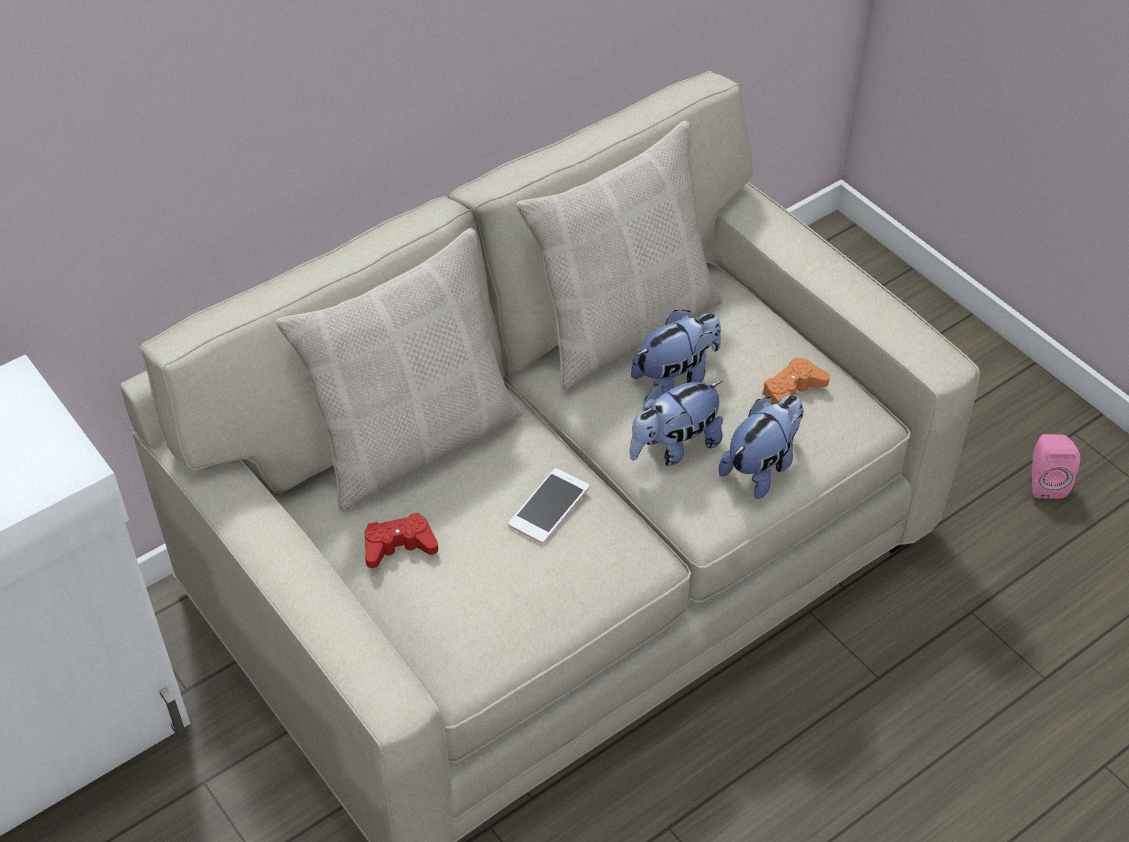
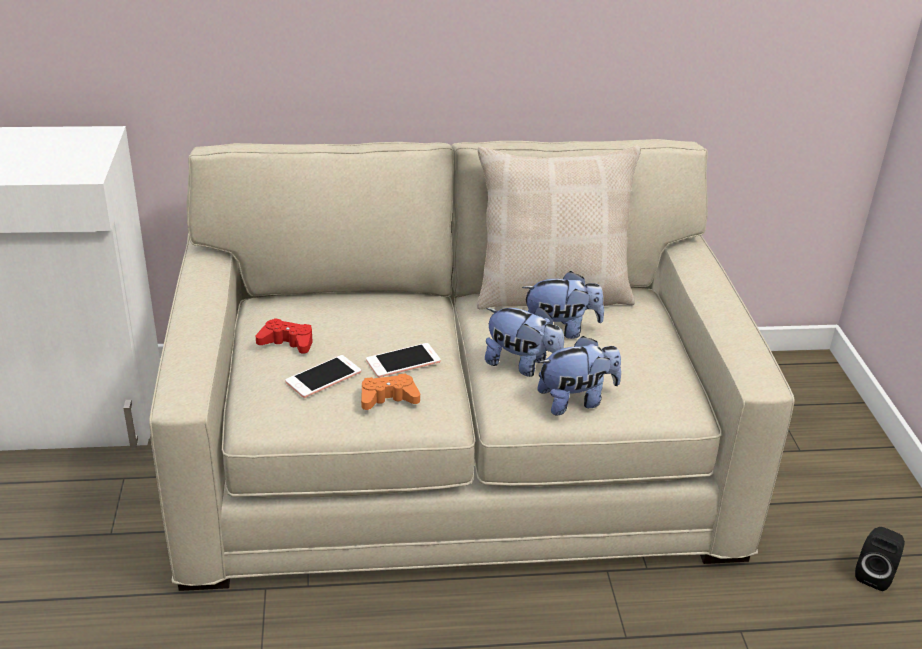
camera: 30 degrees right, 15 degrees down
(415, 440) = (355, 298): beige pillow -> none
(483, 574) = (323, 377): none -> phone
(674, 447) = (522, 365): plush toy -> plush toy turned 150 degrees counterclockwise
(792, 392) = (639, 368): orange game controller -> orange game controller (388, 398)
(1044, 482) = (874, 575): pink speaker -> black speaker

